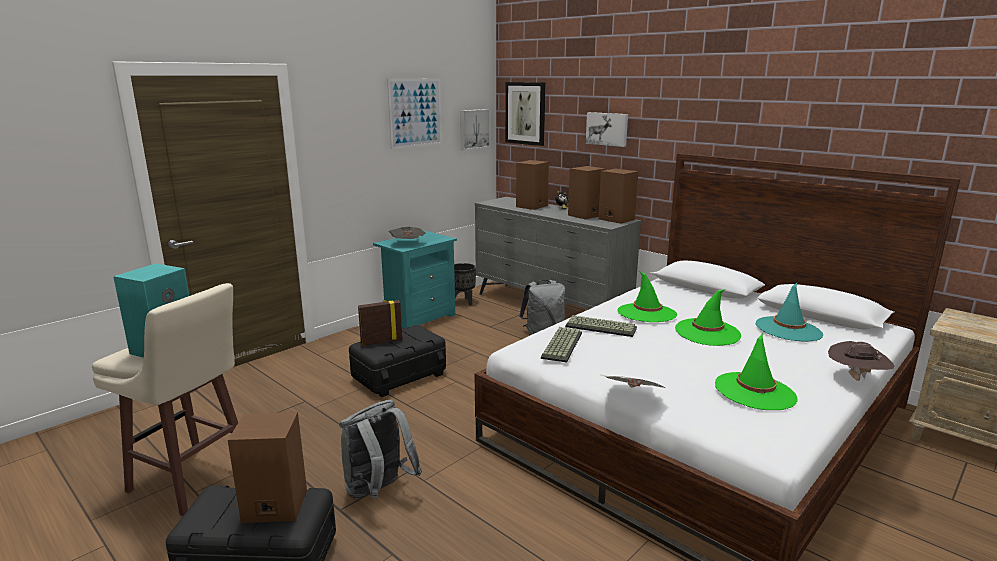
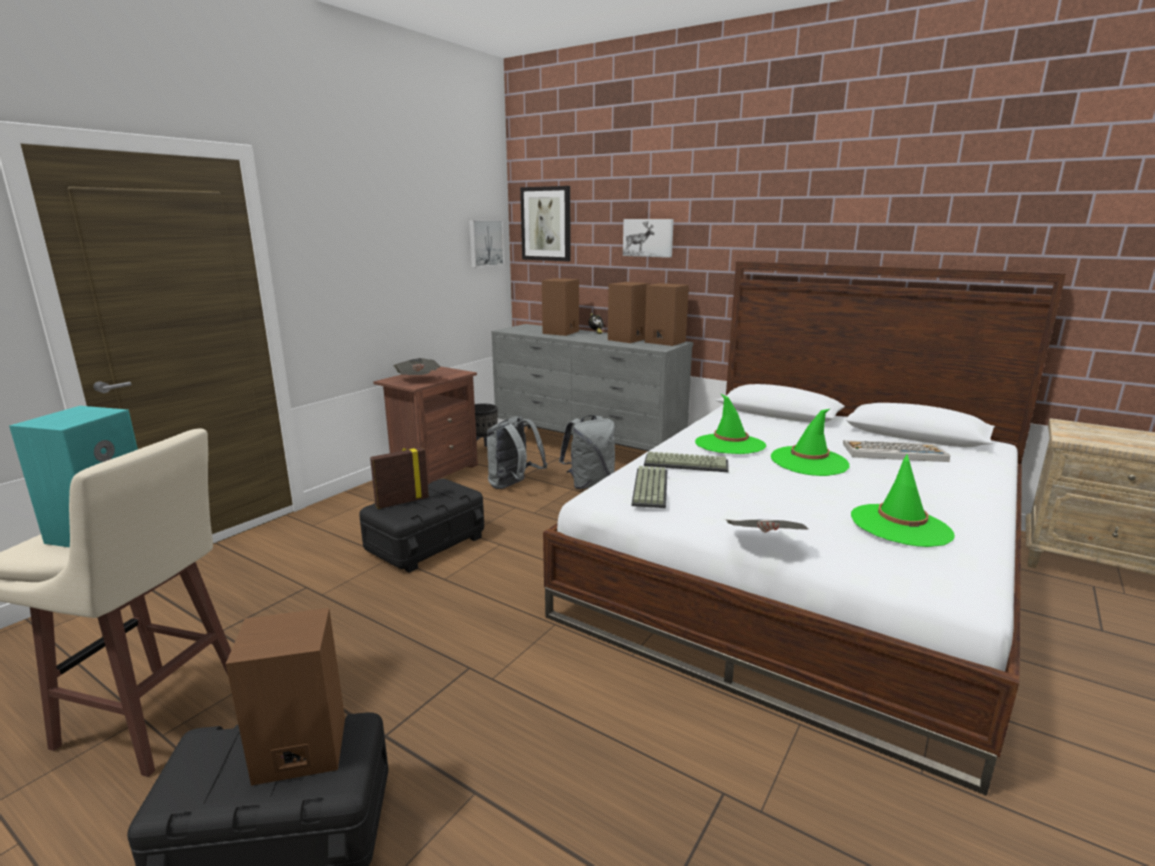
camera: 10 degrees left, 0 degrees up
(378, 491) = (434, 702): grey backpack -> grey backpack (513, 485)
(415, 113) = (417, 220): picture -> none
(419, 317) = (433, 471): turquoise nightstand -> brown nightstand
(788, 329) = (893, 452): turquoise hat -> keyboard
(856, 379) = (997, 502): brown hat -> none

